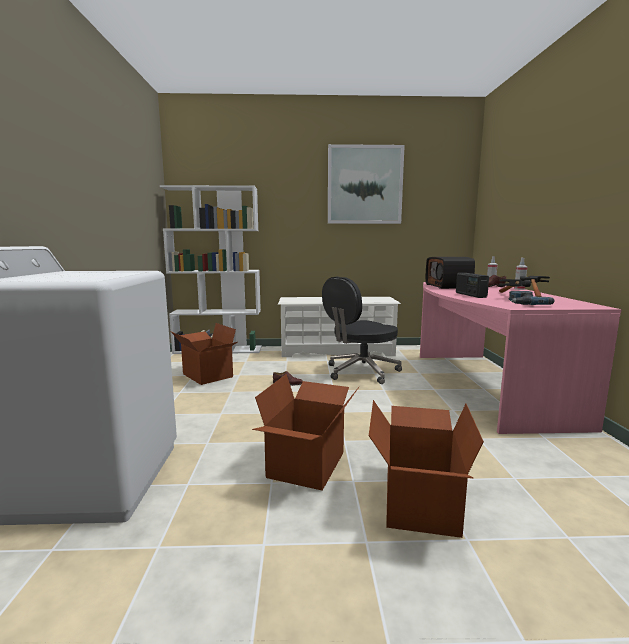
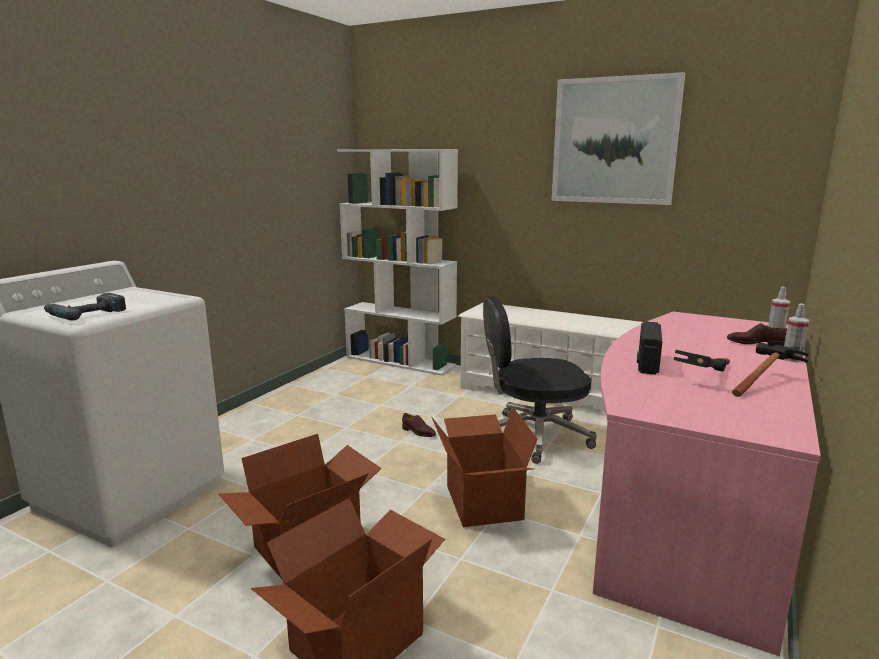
camera: 30 degrees right, 5 degrees up
(206, 375) = (346, 398): cardboard box -> cardboard box (482, 502)
(449, 286) = (679, 331): radio -> none
(523, 303) = (675, 402): power drill -> power drill (86, 313)

